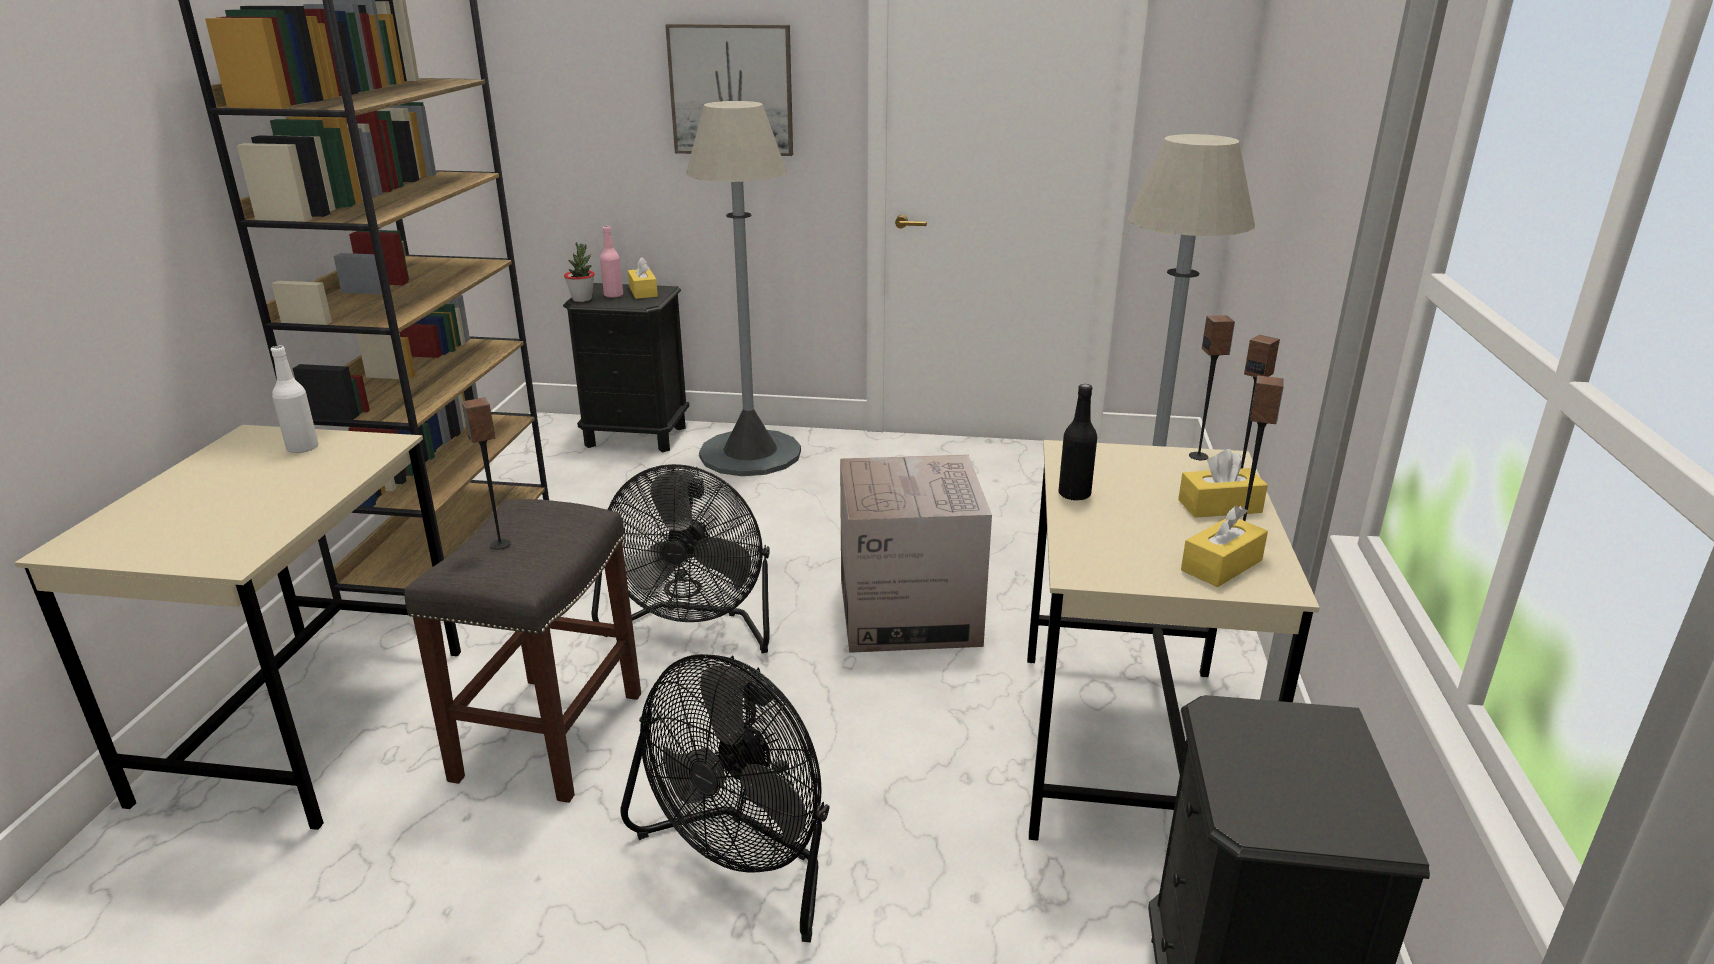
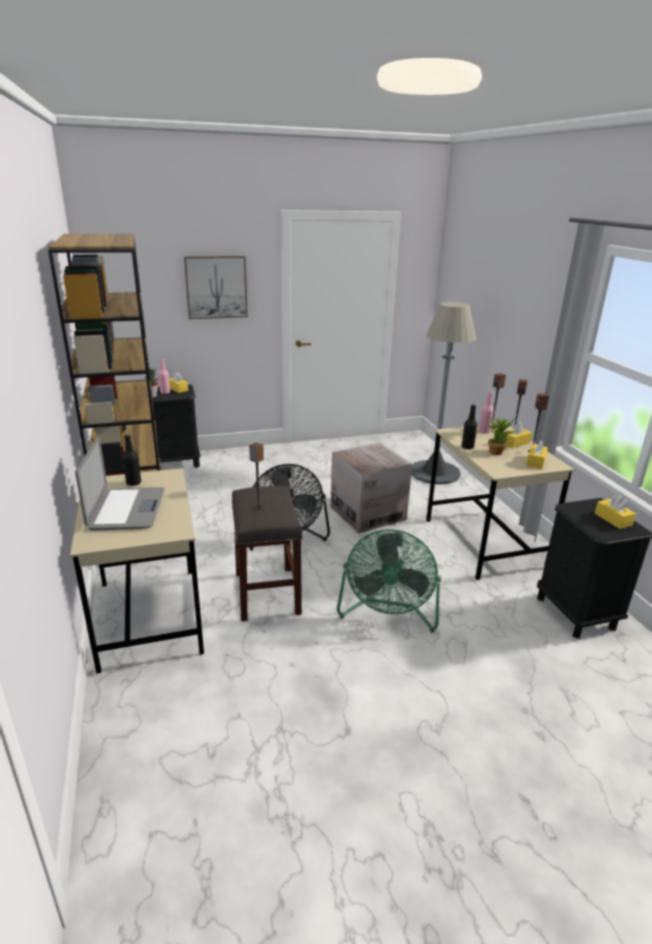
camera: 25 degrees left, 0 degrees up
(219, 496) = (126, 509): none -> laptop
(303, 448) = (133, 483): white bottle -> black bottle
(744, 853) = (385, 611): black fan -> green fan
(750, 454) = (240, 461): grey floor lamp -> none
(1139, 518) = (496, 451): none -> potted plant
(1164, 464) = (484, 431): none -> pink bottle
(1329, 784) = (613, 519): none -> yellow tissue box

